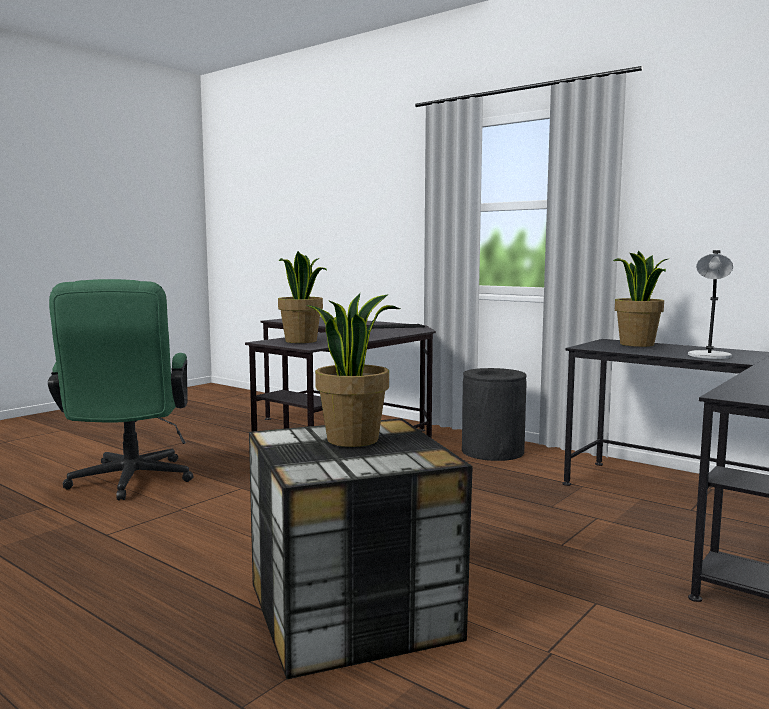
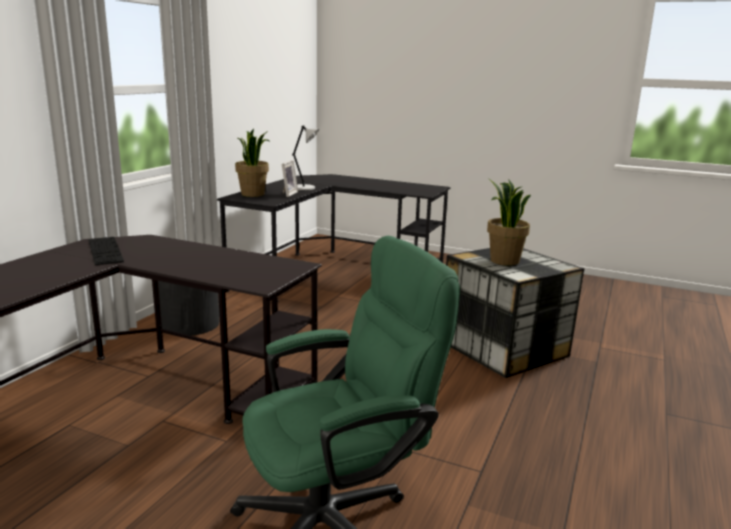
camera: 105 degrees left, 10 degrees up
(301, 341) = (255, 272): potted plant -> none
(652, 351) = (287, 194): none -> picture frame

